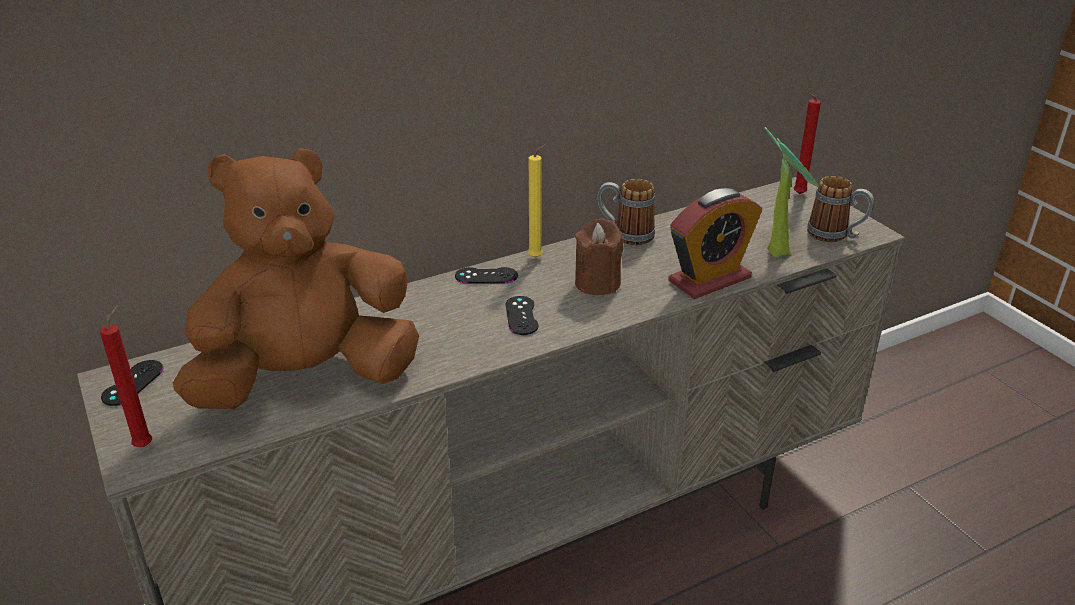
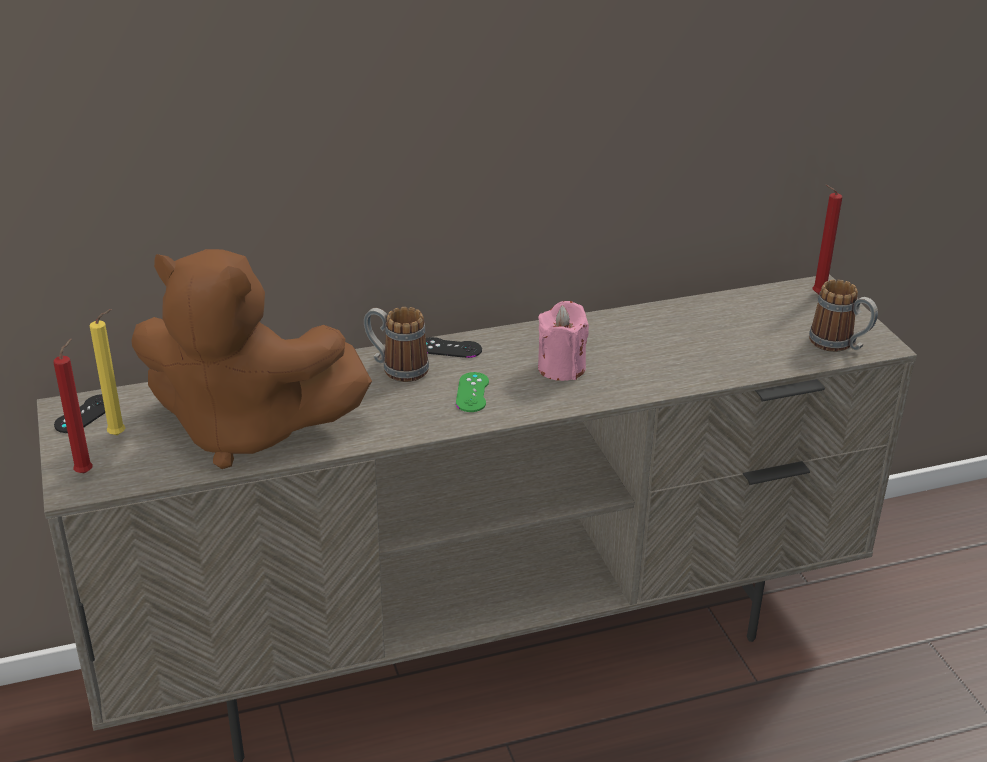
camera: 10 degrees right, 0 degrees up
(307, 379) = (246, 430): brown plush toy -> brown plush toy turned 150 degrees counterclockwise
(521, 316) = (472, 392): black game controller -> green game controller
(537, 257) = (508, 334): yellow candle -> yellow candle (120, 435)
(597, 283) = (561, 368): brown candle -> pink candle
(625, 235) = (609, 320): mug -> mug (396, 368)
(709, 279) = (681, 377): alarm clock -> none
(779, 250) = (769, 354): potted plant -> none

